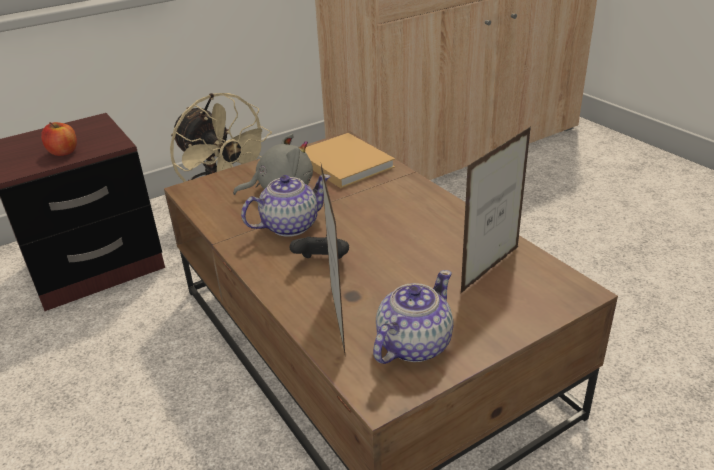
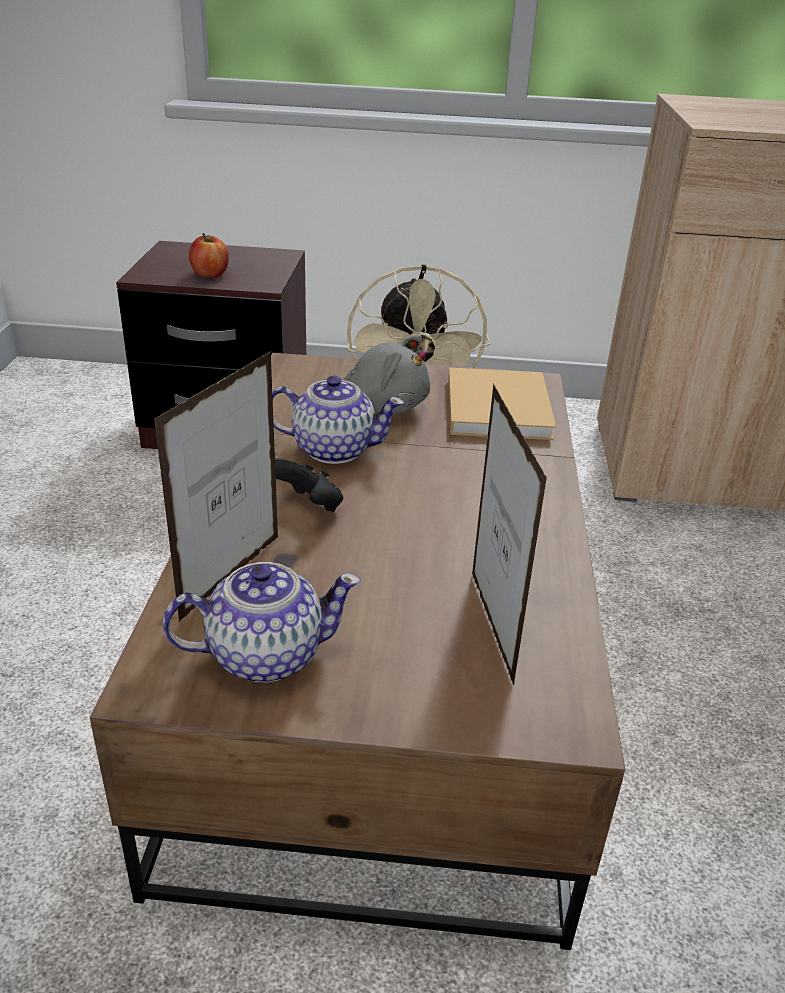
camera: 35 degrees right, 0 degrees up
(490, 269) = (491, 625): picture frame -> picture frame turned 90 degrees counterclockwise

